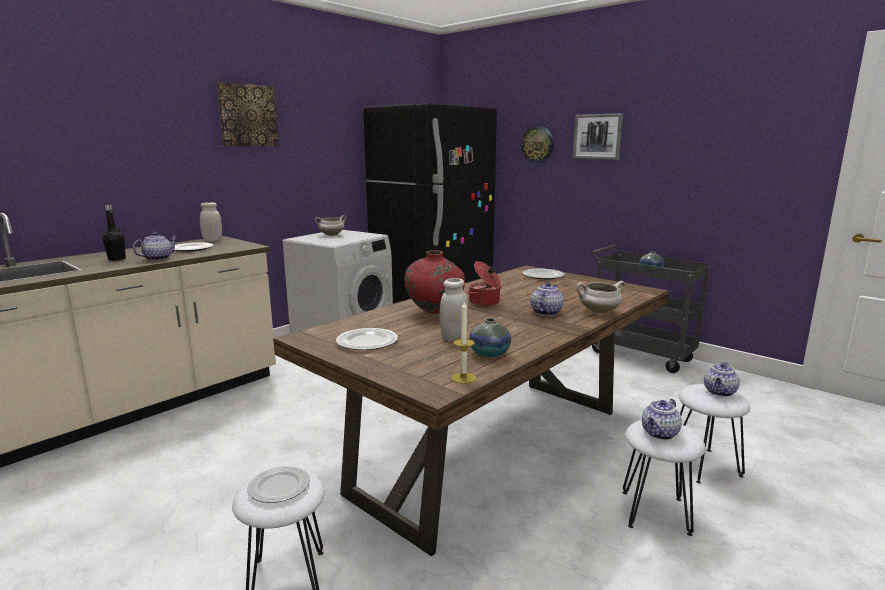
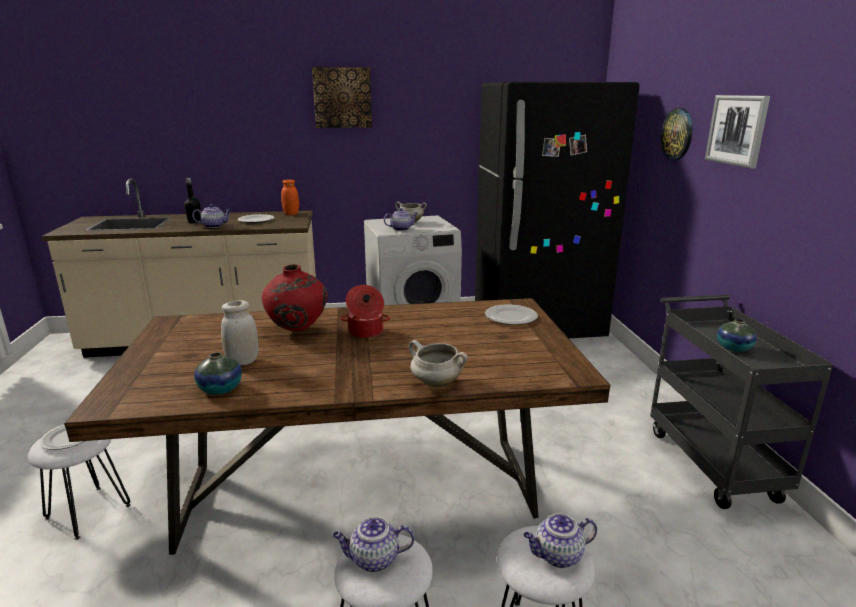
camera: 40 degrees right, 5 degrees up
(212, 240) = (291, 214): white jar -> orange jar
(367, 341) = (187, 341): plate -> none
(463, 378) = (144, 404): candle -> none
(546, 312) = (385, 363): teapot -> teapot (401, 229)

